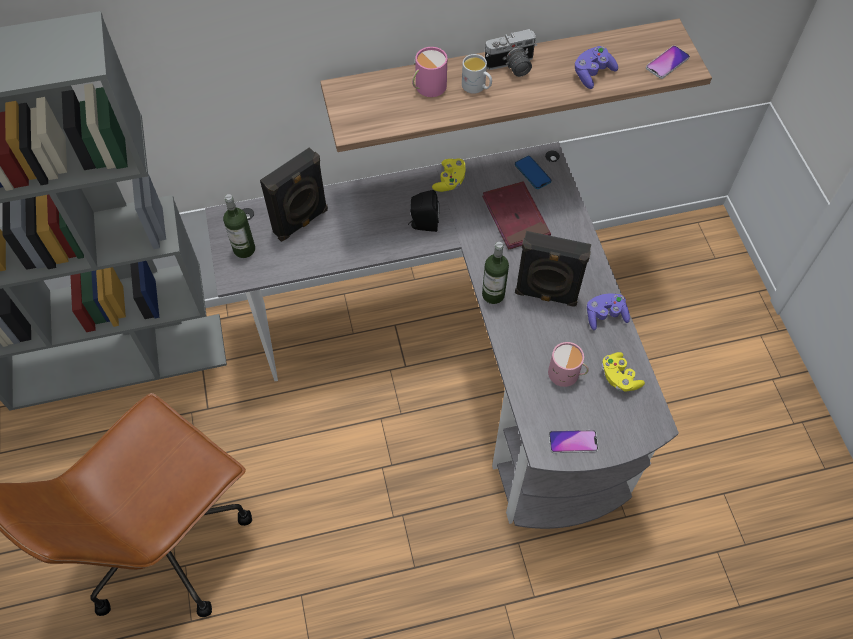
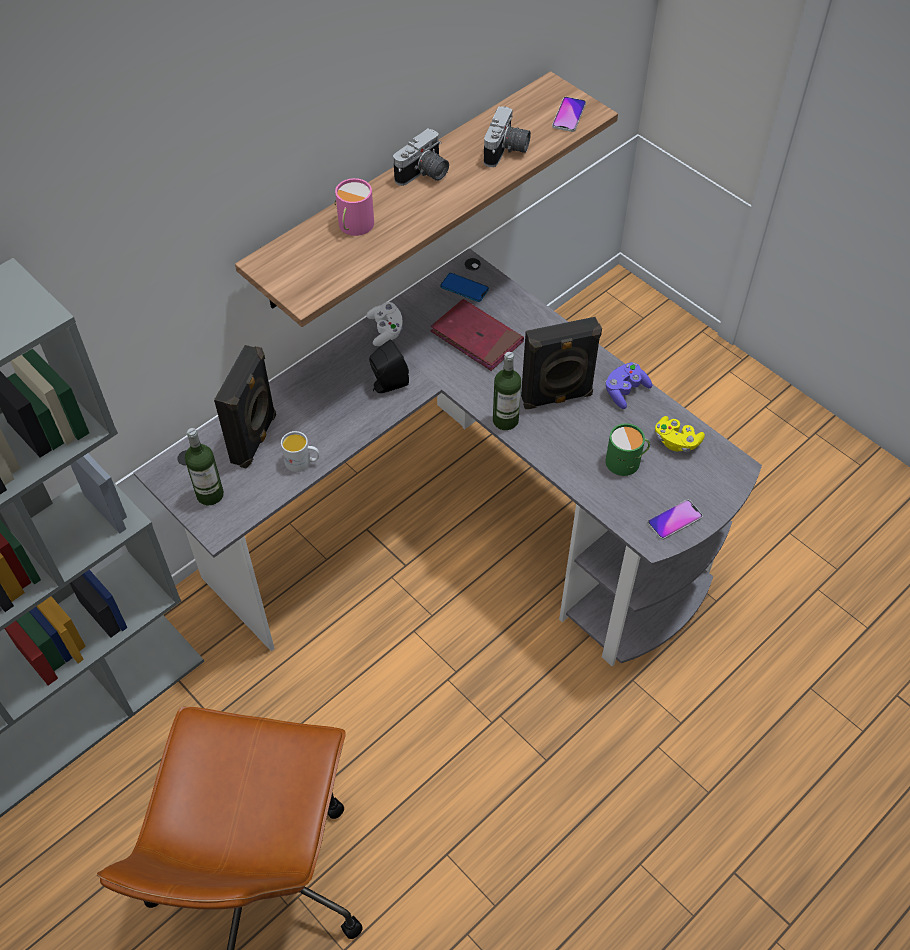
camera: 30 degrees left, 5 degrees down
(450, 181) = (386, 331): yellow game controller -> white game controller
(477, 87) = (404, 207): white mug -> white mug (302, 462)
(566, 374) = (626, 461): pink mug -> green mug
(592, 74) = (507, 151): purple game controller -> camera

